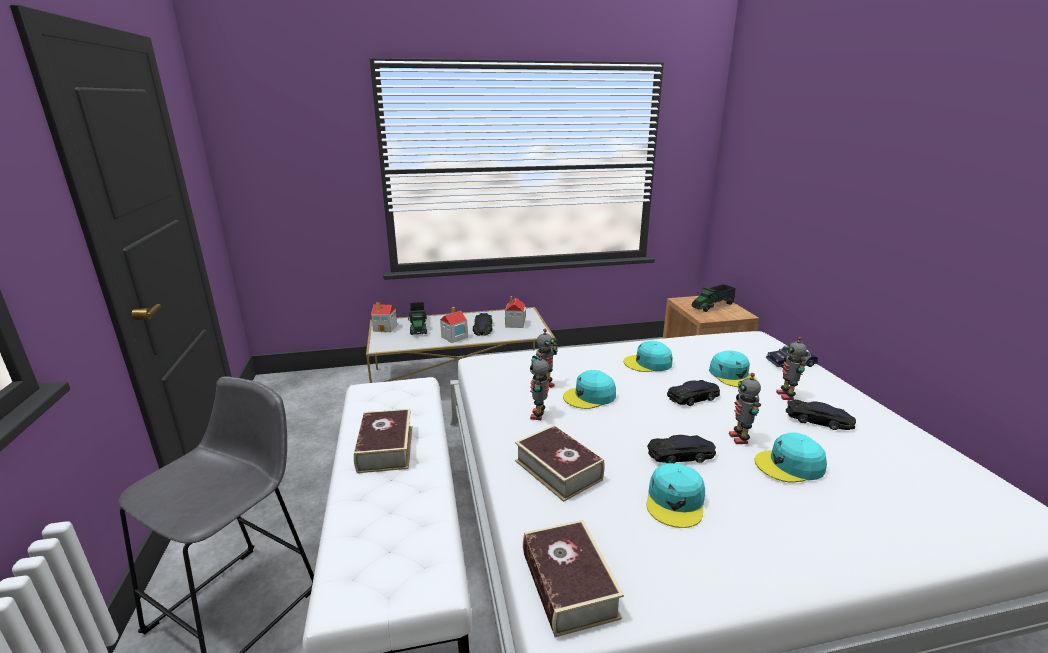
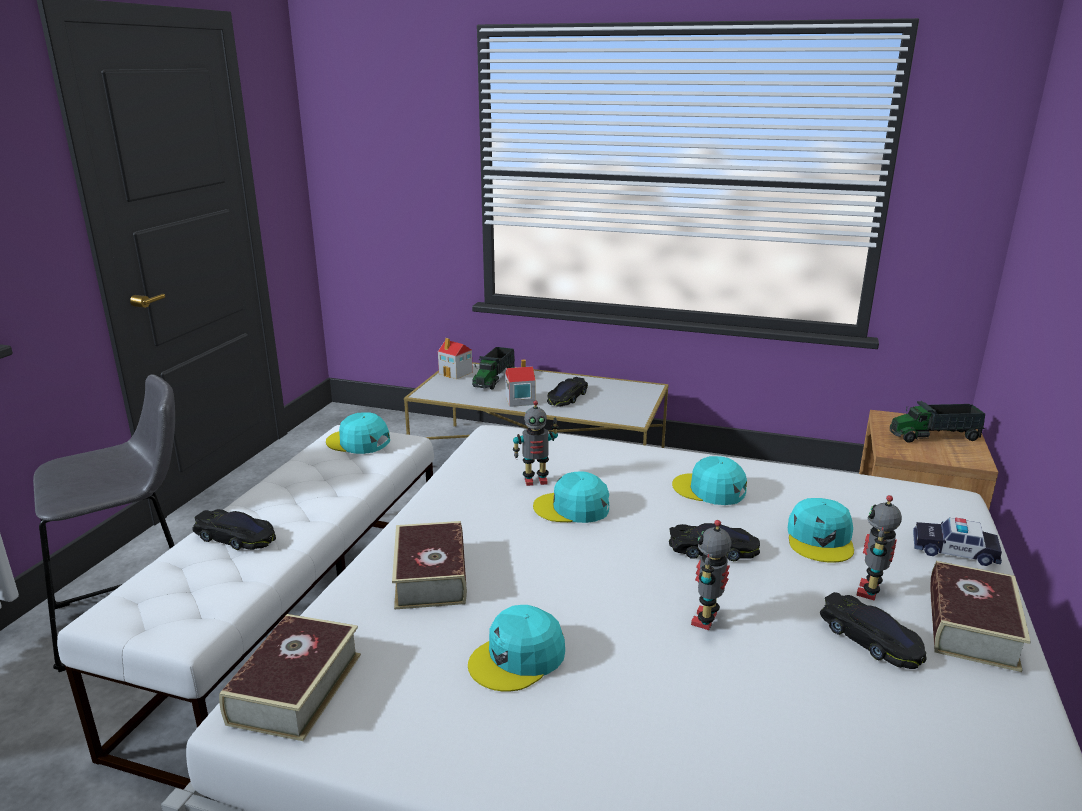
camera: 30 degrees right, 0 degrees up
(385, 448) = (293, 496): book -> book (971, 627)
(515, 324) = (614, 401): toy house -> none
(539, 415) = (486, 511): toy robot -> none
(681, 454) = (596, 610): black toy car -> black toy car (236, 537)
(790, 465) = (732, 677): turquoise cap -> turquoise cap (358, 442)

